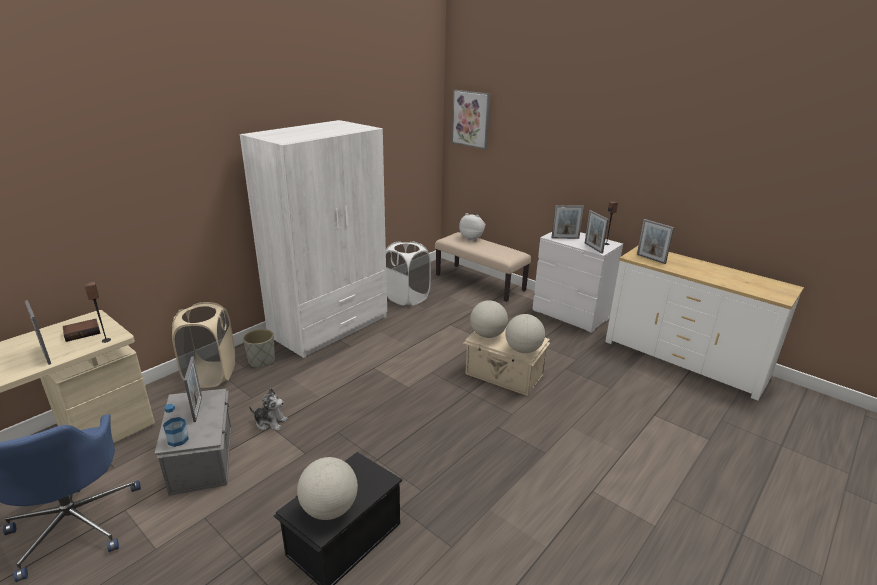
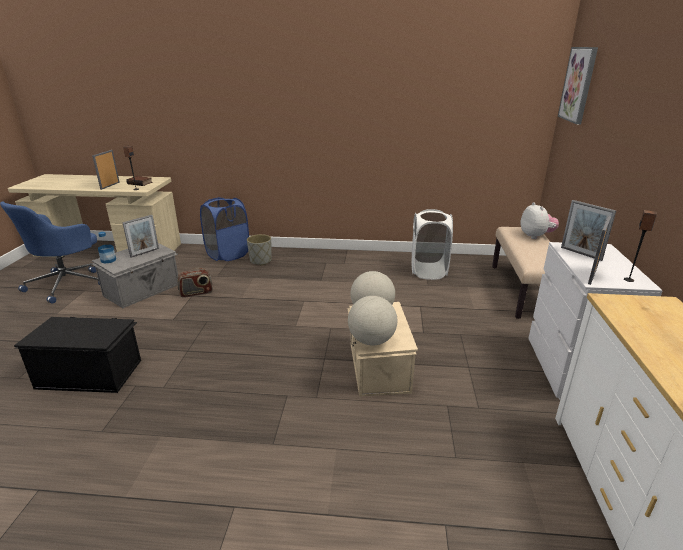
camera: 55 degrees right, 0 degrees up
(211, 374) = (228, 254): beige laundry basket -> blue laundry basket
(270, 422) = (196, 293): plush toy -> radio
(329, 509) = (57, 333): globe -> none
(330, 326) = (335, 262): white wardrobe -> none
(651, 259) = (637, 315): picture frame -> none

